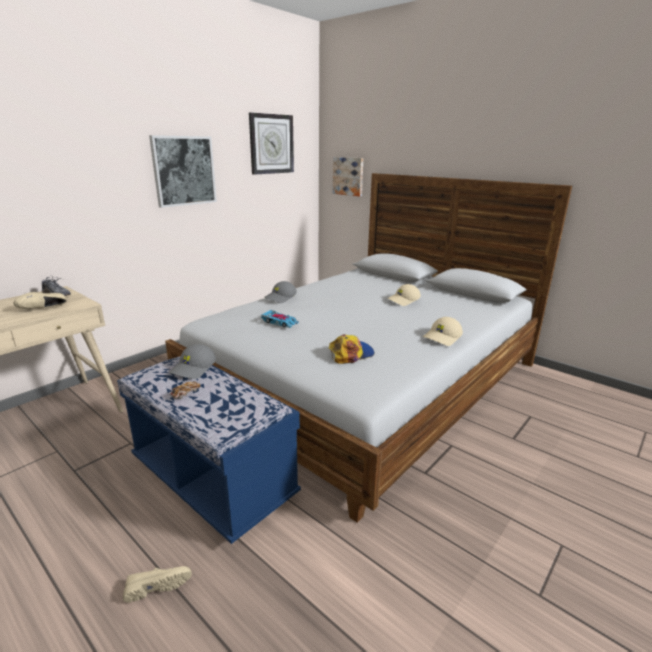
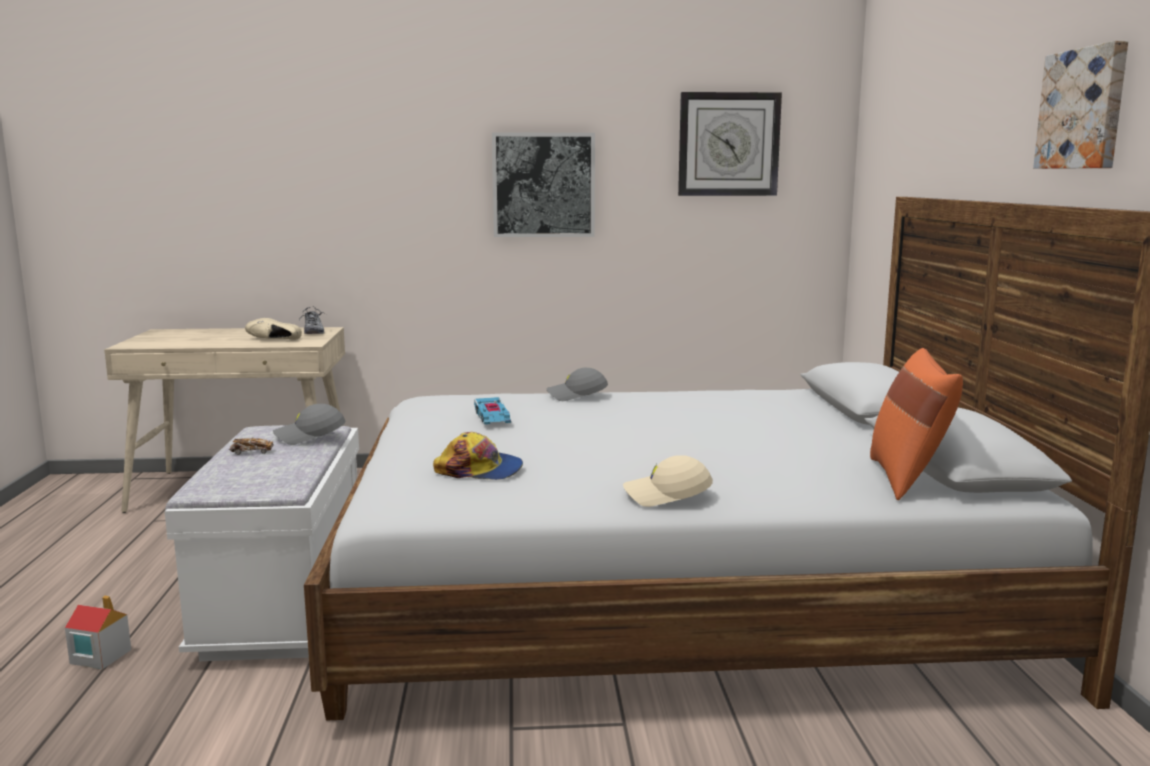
camera: 45 degrees right, 10 degrees down
(158, 585) = (100, 656): beige shoe -> toy house
(213, 479) = (286, 603): blue bench -> white bench
(348, 176) = (881, 205): picture -> picture (1084, 109)
(403, 301) = (758, 441): beige cap -> none
(479, 302) = (908, 479): none -> orange pillow

